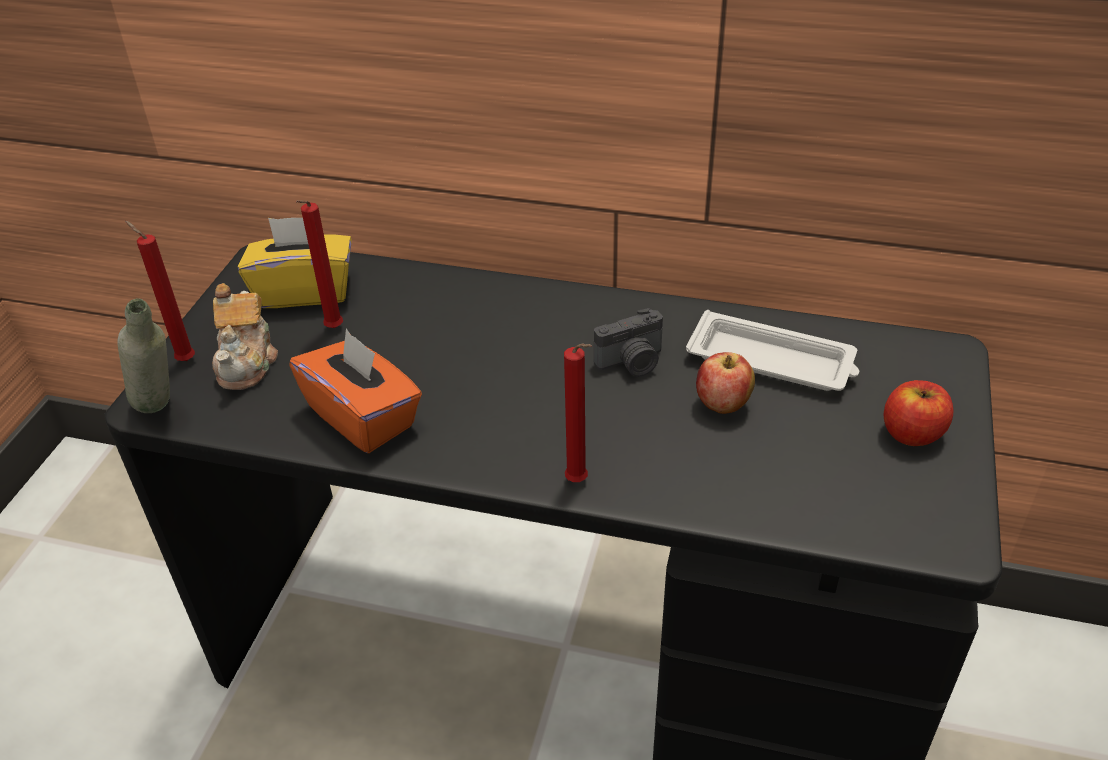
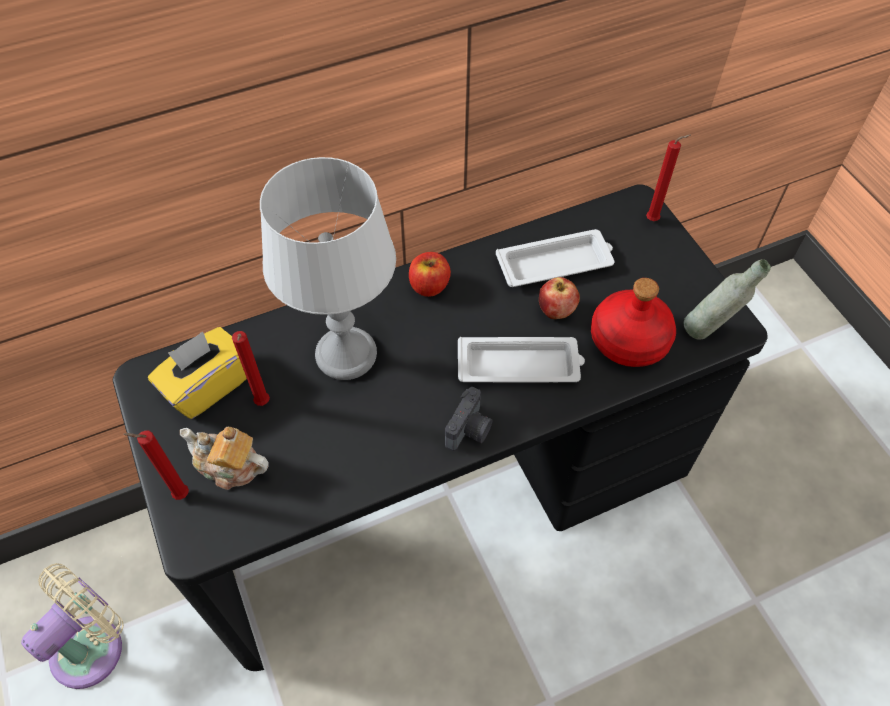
camera: 40 degrees left, 15 degrees up
(122, 560) = (93, 645): none -> beige fan
(163, 412) = (211, 544): grey bottle -> grey bottle (708, 332)
(248, 362) = (229, 466): teapot -> teapot turned 150 degrees clockwise
(363, 417) = (355, 456): orange tissue box -> none
(453, 331) = (347, 355): none -> grey table lamp
(579, 482) = (528, 414): red candle -> red candle (654, 220)
(623, 433) = (520, 365): none -> white tray
(632, 363) = (480, 312): camera -> camera (470, 430)
(784, 480) = (629, 341): none -> red bottle
(911, 433) = (664, 270): apple -> apple (429, 285)

